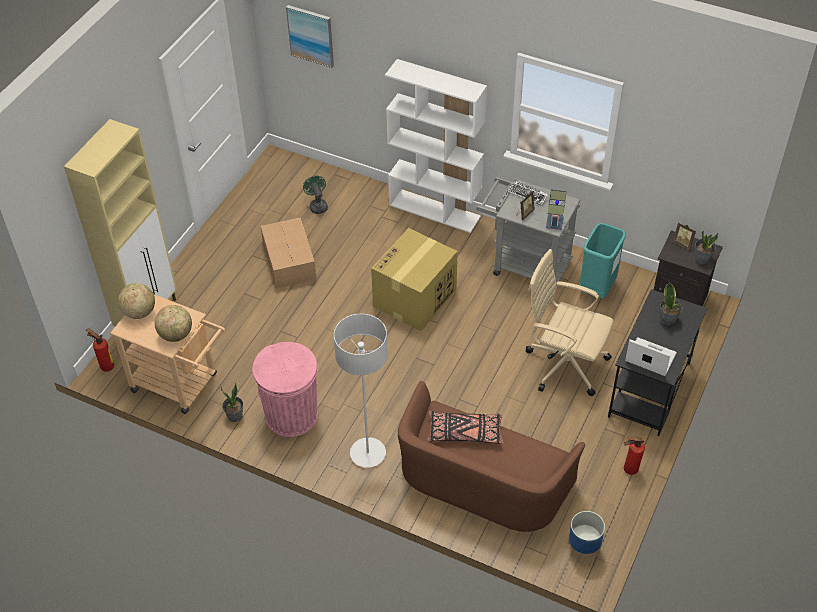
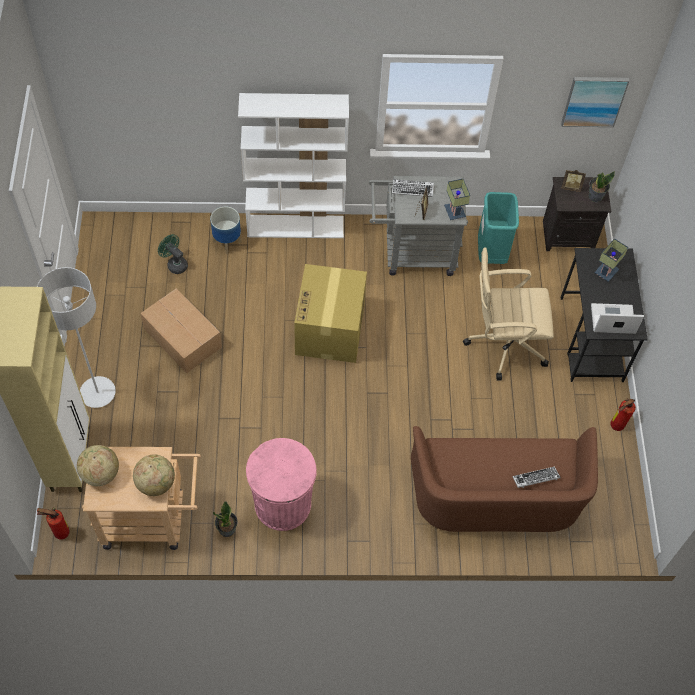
camera: 30 degrees left, 10 degrees up
(311, 35) = (128, 93): picture -> picture (594, 100)
(368, 453) = (378, 512): grey floor lamp -> grey floor lamp (97, 393)
(465, 433) = (477, 460): black pillow -> none
(509, 468) = (535, 478): none -> keyboard
(582, 549) = (619, 522): planter -> planter (227, 242)
(668, 319) = (606, 273): potted plant -> table lamp

